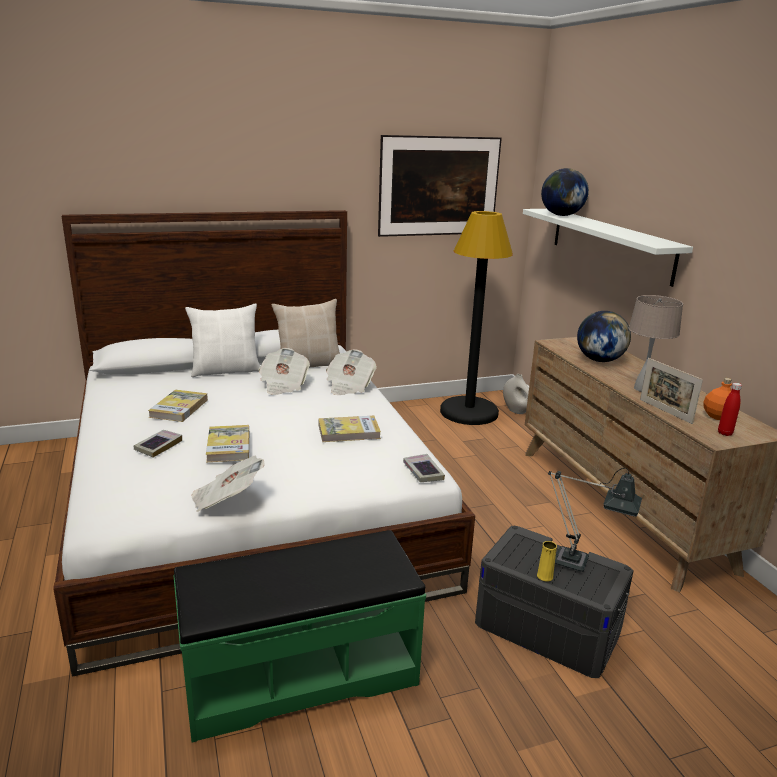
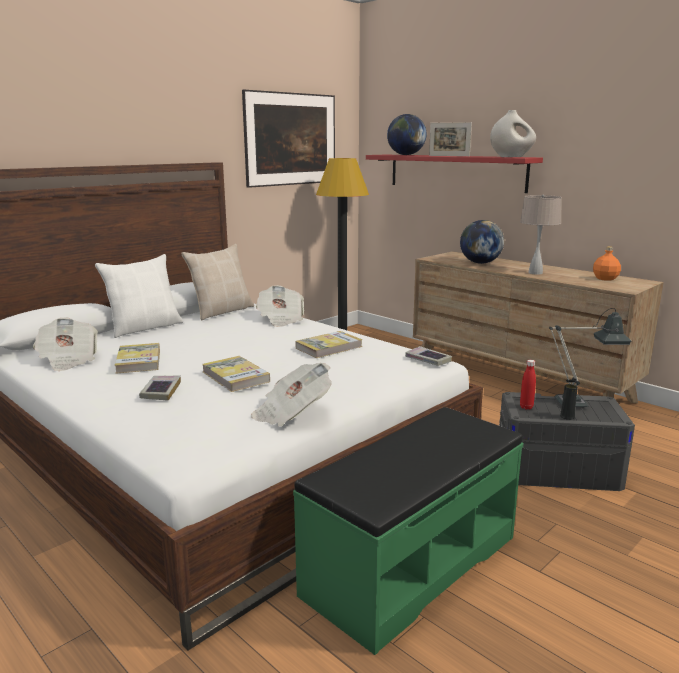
camera: 25 degrees left, 5 degrees down
(283, 385) = (219, 328): newspaper -> newspaper (68, 360)
(516, 411) = (378, 337): white vase -> white vase (511, 157)
(545, 576) = (567, 416): yellow vase -> black vase
(610, 244) = (455, 172): white shelf -> red shelf
(665, 411) = (570, 281): picture frame -> picture frame (449, 156)
(725, 433) = (624, 286): red bottle -> red bottle (526, 407)

